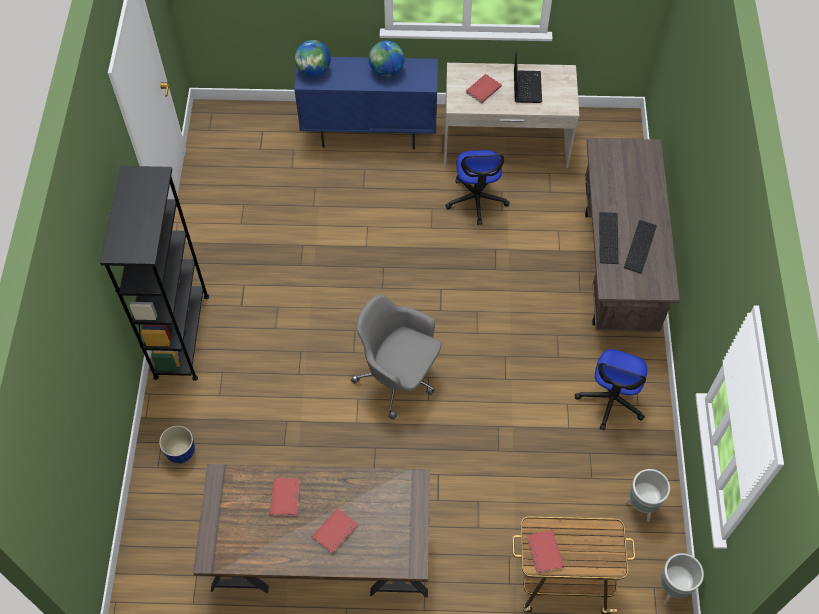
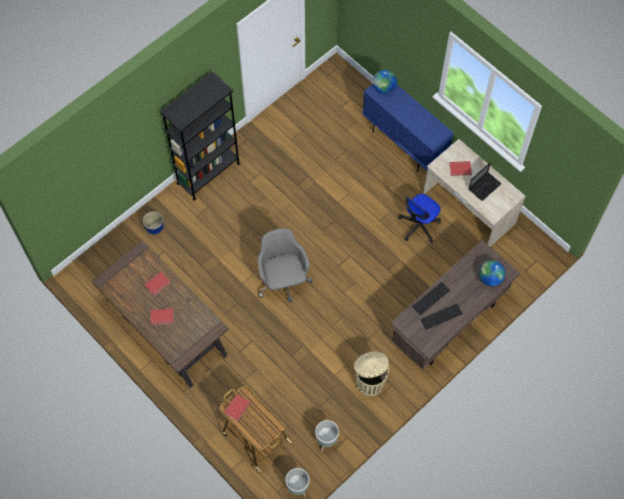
camera: 45 degrees right, 5 degrees up
(386, 71) = (419, 118): globe -> globe (490, 278)
(611, 400) = (369, 382): office chair -> beige trash can

